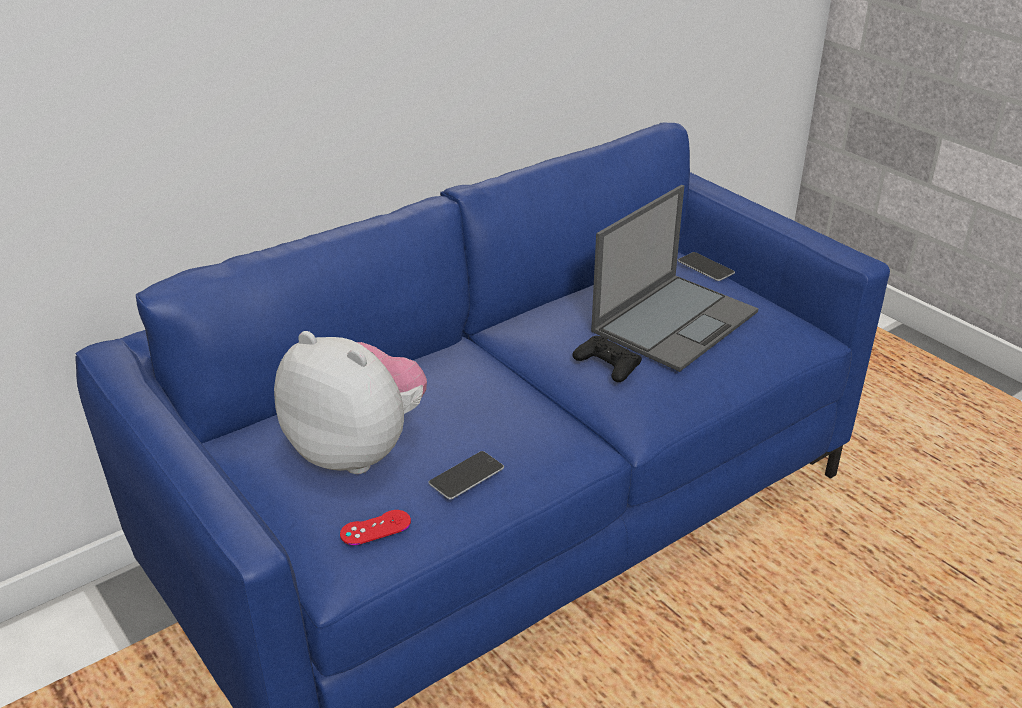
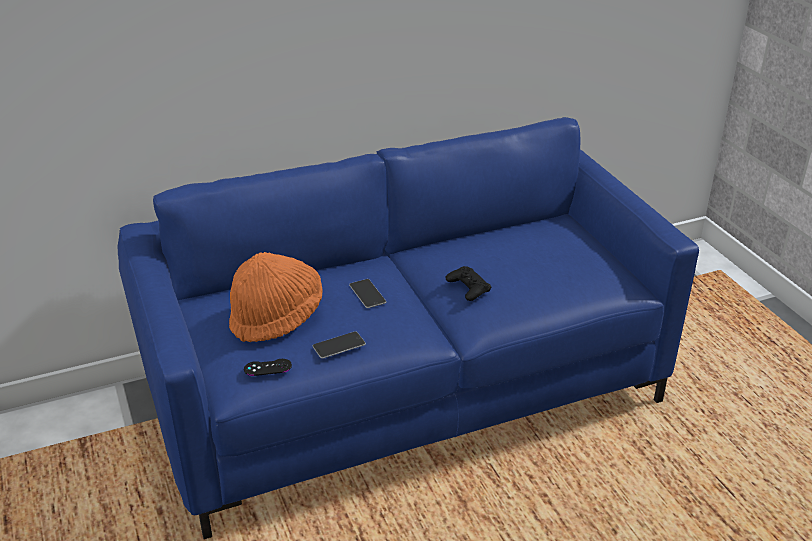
camera: 15 degrees right, 0 degrees up
(358, 450) = (277, 318): plush toy -> orange hat
(375, 528) = (267, 367): red game controller -> black game controller
(675, 321) = (532, 264): laptop -> none
(705, 267) = (577, 228): phone -> phone (367, 293)

